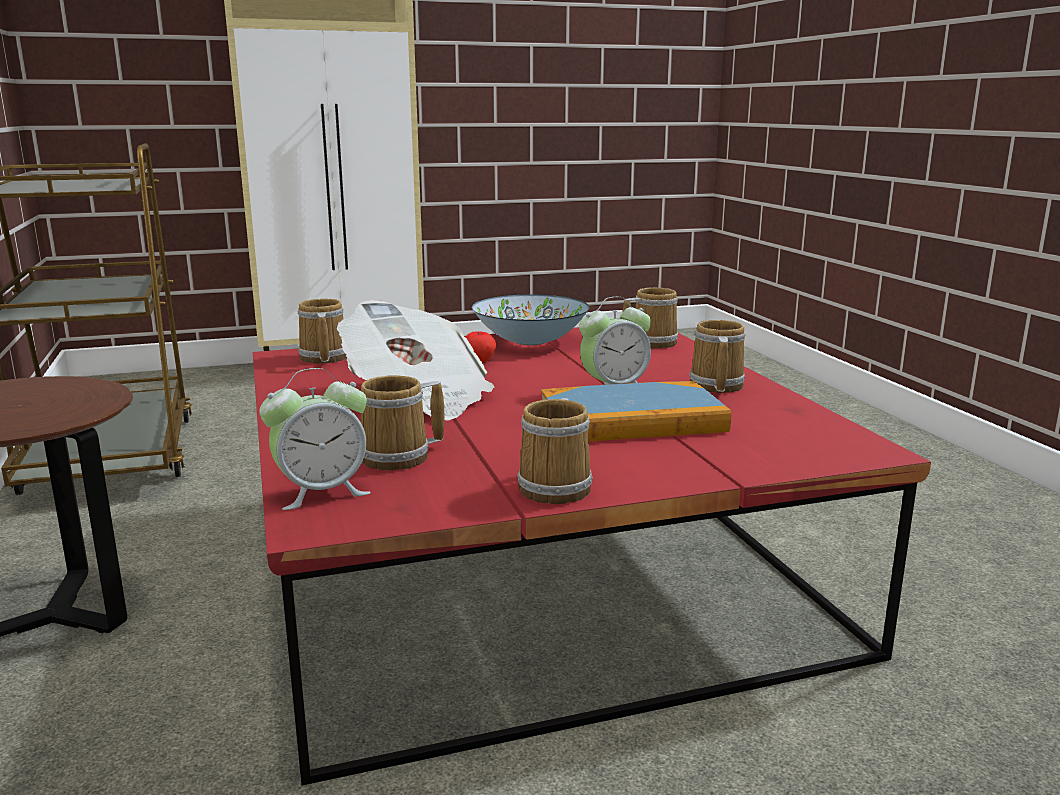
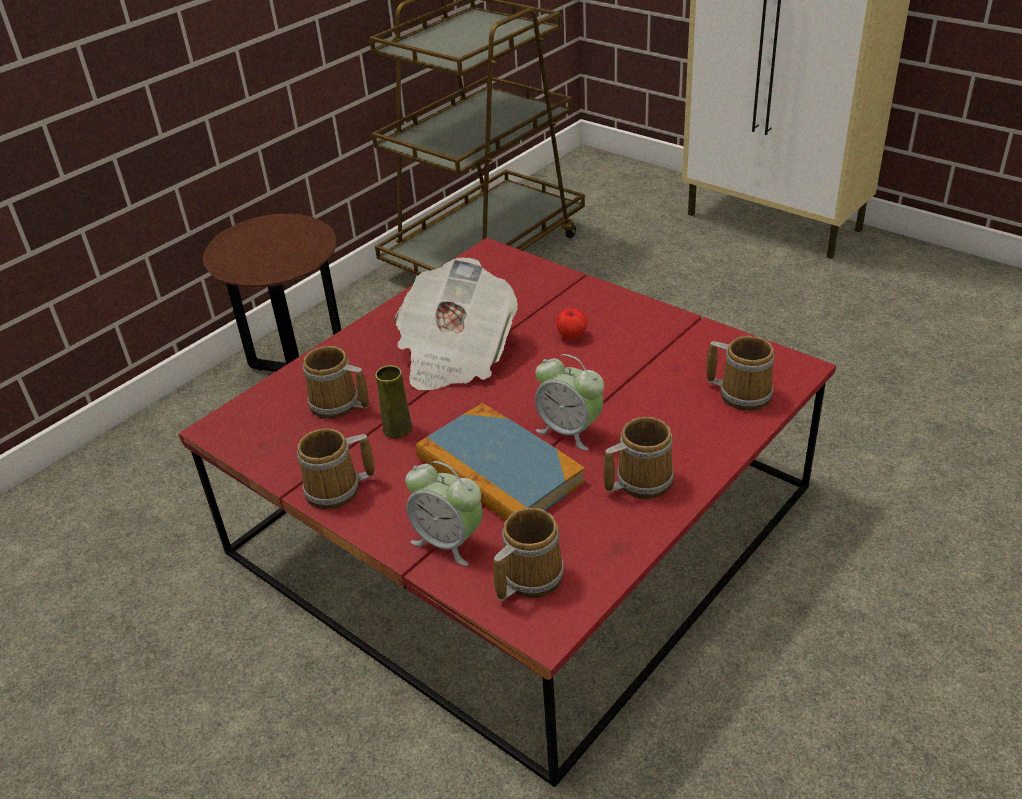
camera: 60 degrees right, 20 degrees up
(321, 492) = (262, 407): alarm clock -> alarm clock (448, 541)
(322, 358) = (501, 270): mug -> mug (528, 577)
(496, 441) = (397, 429): none -> yellow vase
(531, 341) = (662, 331): bowl -> none

